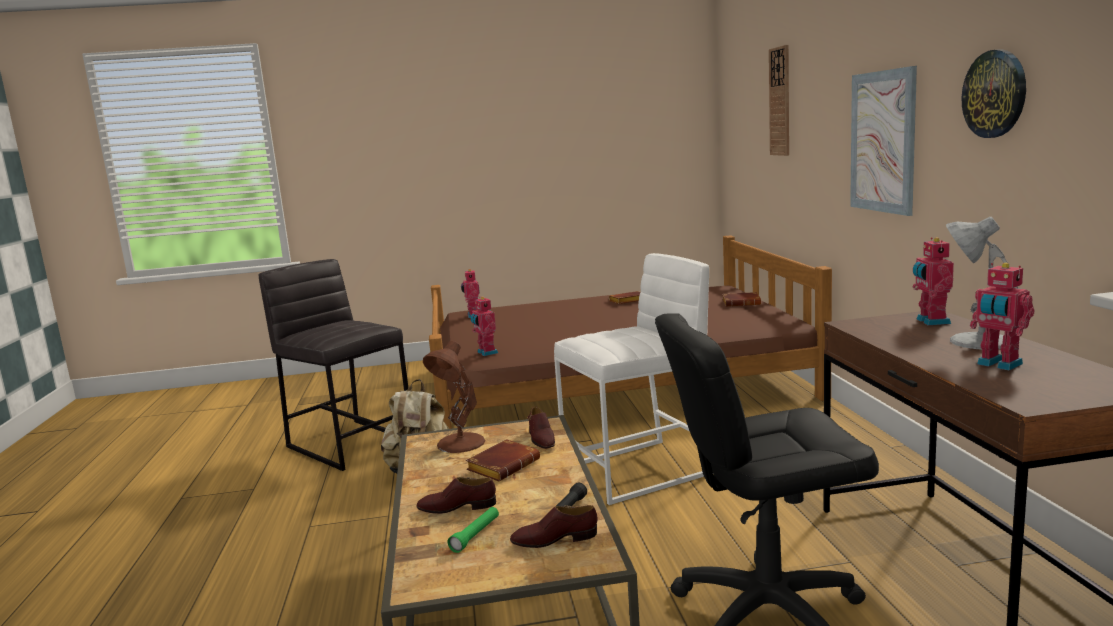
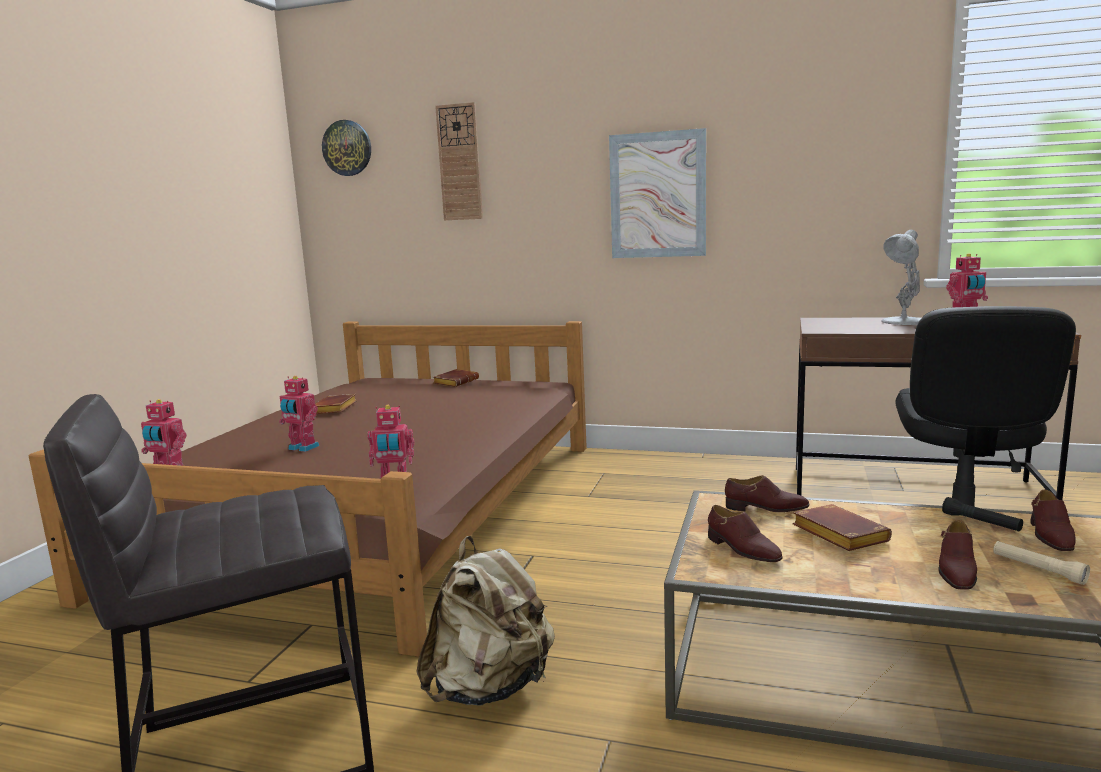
camera: 65 degrees left, 0 degrees up
(459, 444) = (742, 549): brown table lamp -> brown shoe
(475, 535) = (1038, 569): green flashlight -> beige flashlight
(639, 470) = (645, 549): white stool -> none
(931, 321) = (836, 321): toy robot -> toy robot (302, 448)
(995, 94) = (807, 151): wall clock -> wall clock (347, 148)

